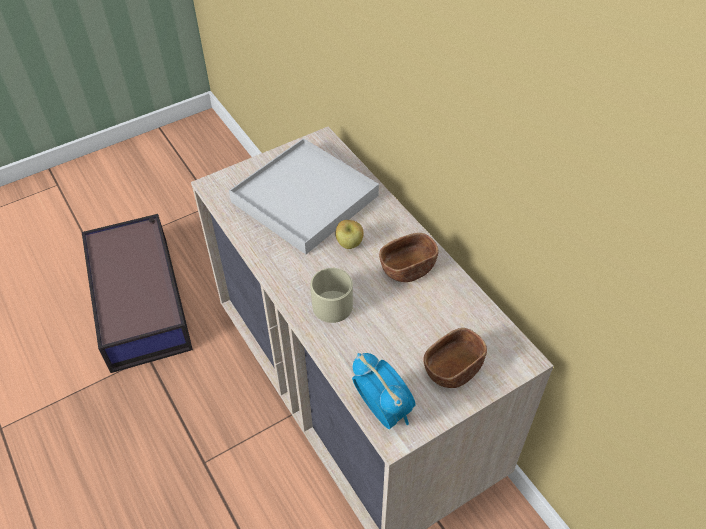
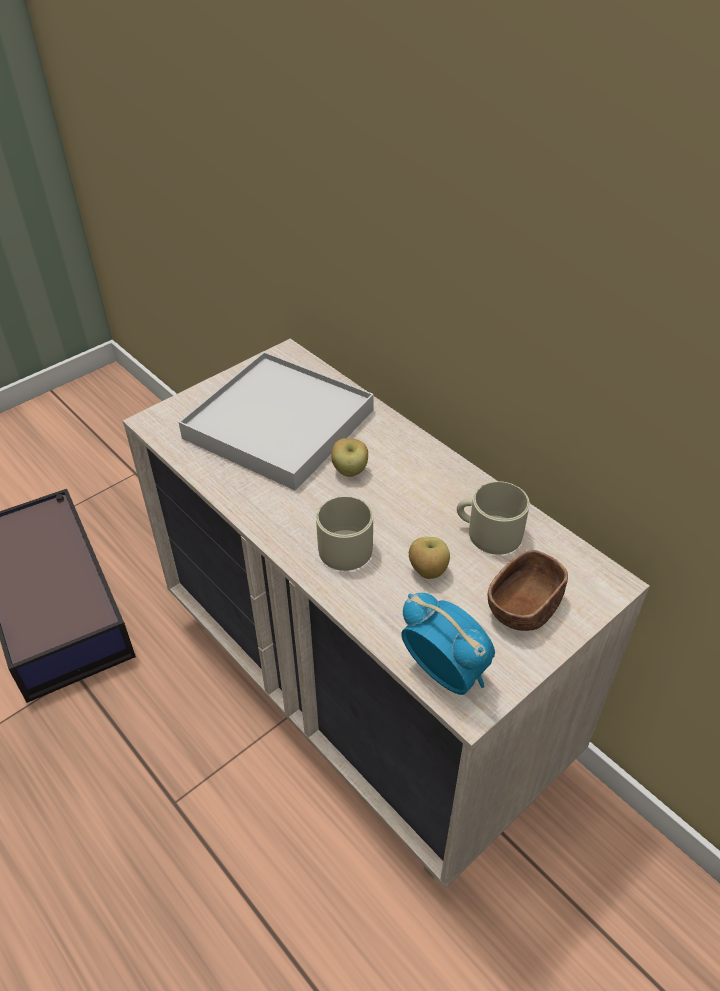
camera: 10 degrees left, 5 degrees down
(388, 331) = (427, 571): none -> apple
(407, 268) = (432, 491): brown bowl -> none
(441, 307) = (488, 532): none -> beige mug

